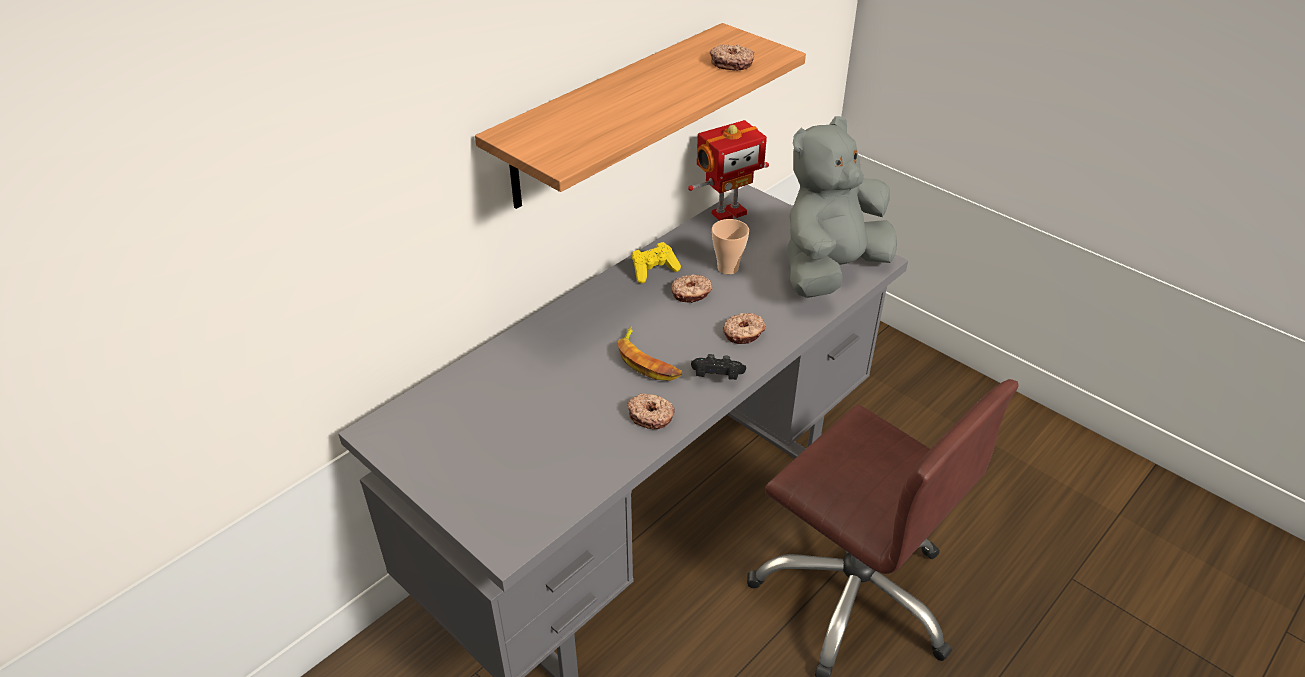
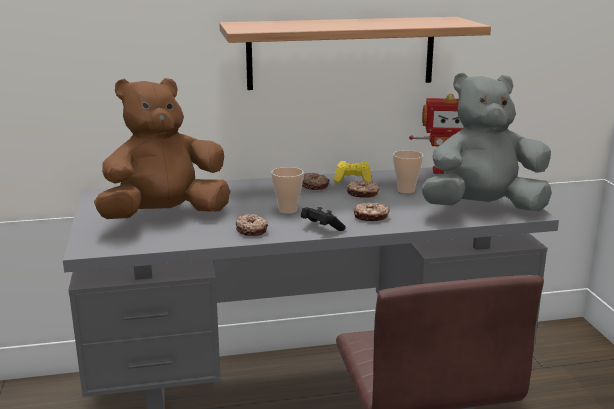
camera: 35 degrees right, 20 degrees down
(522, 437) = (165, 216): none -> brown plush toy
(647, 360) = (287, 210): banana -> cup
(731, 63) = (427, 23): donut -> donut (314, 186)

